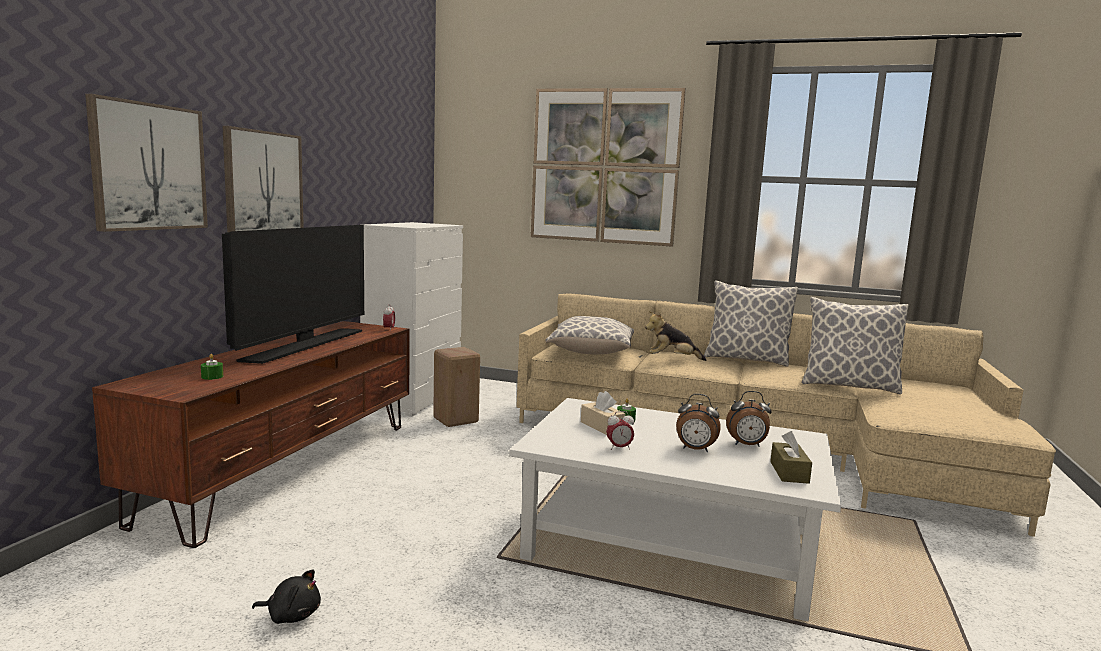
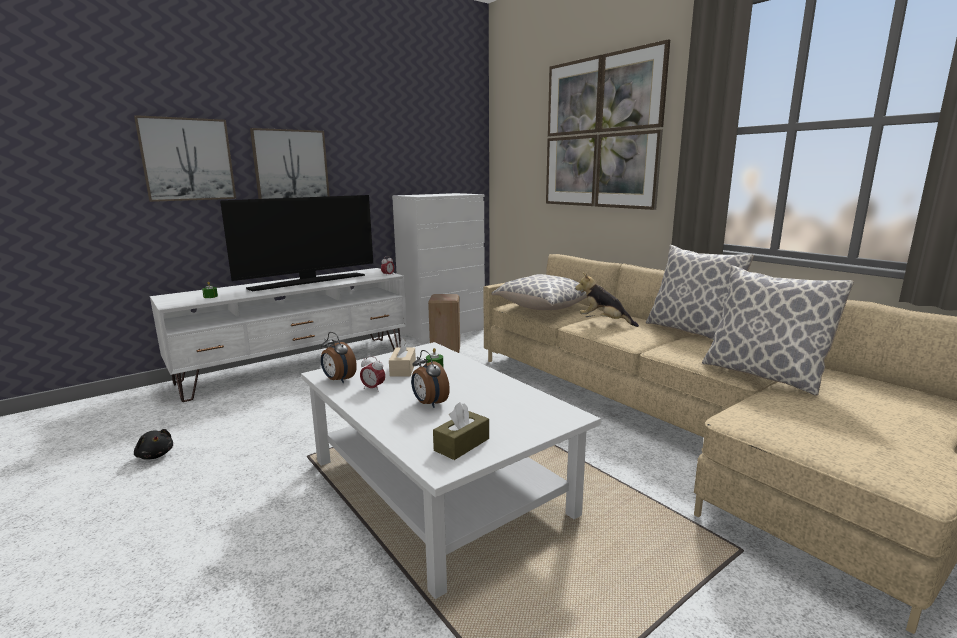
camera: 35 degrees right, 5 degrees up
(288, 468) = (297, 365): brown tv stand -> white tv stand
(747, 445) = (485, 410): alarm clock -> alarm clock (338, 380)

